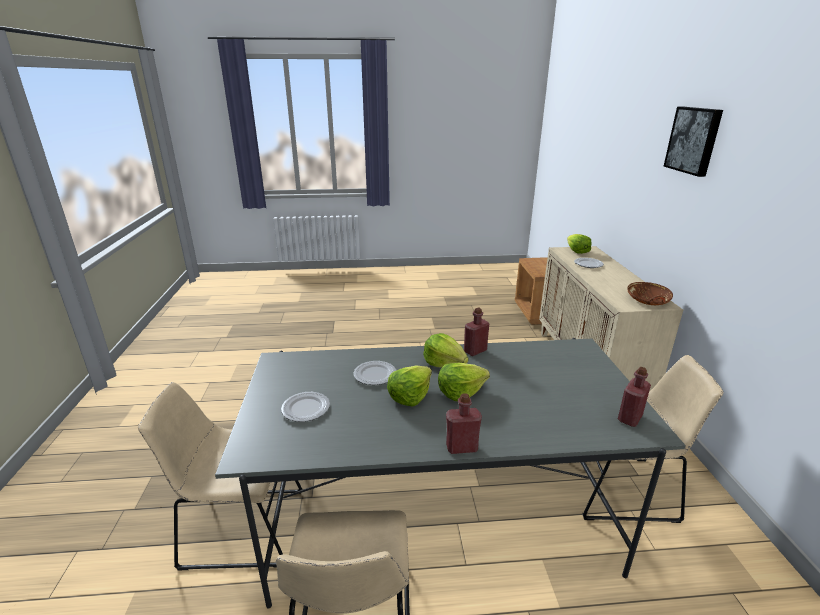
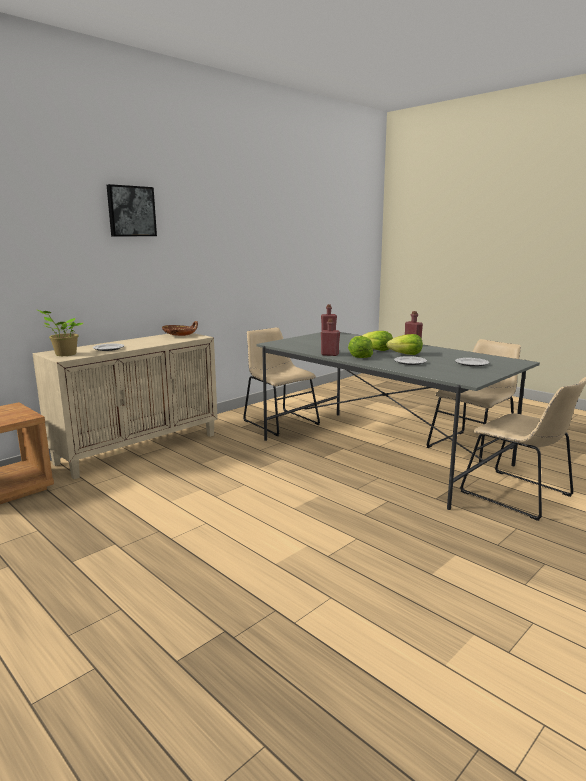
camera: 130 degrees left, 10 degrees down
(576, 251) = (64, 354): lettuce -> potted plant

